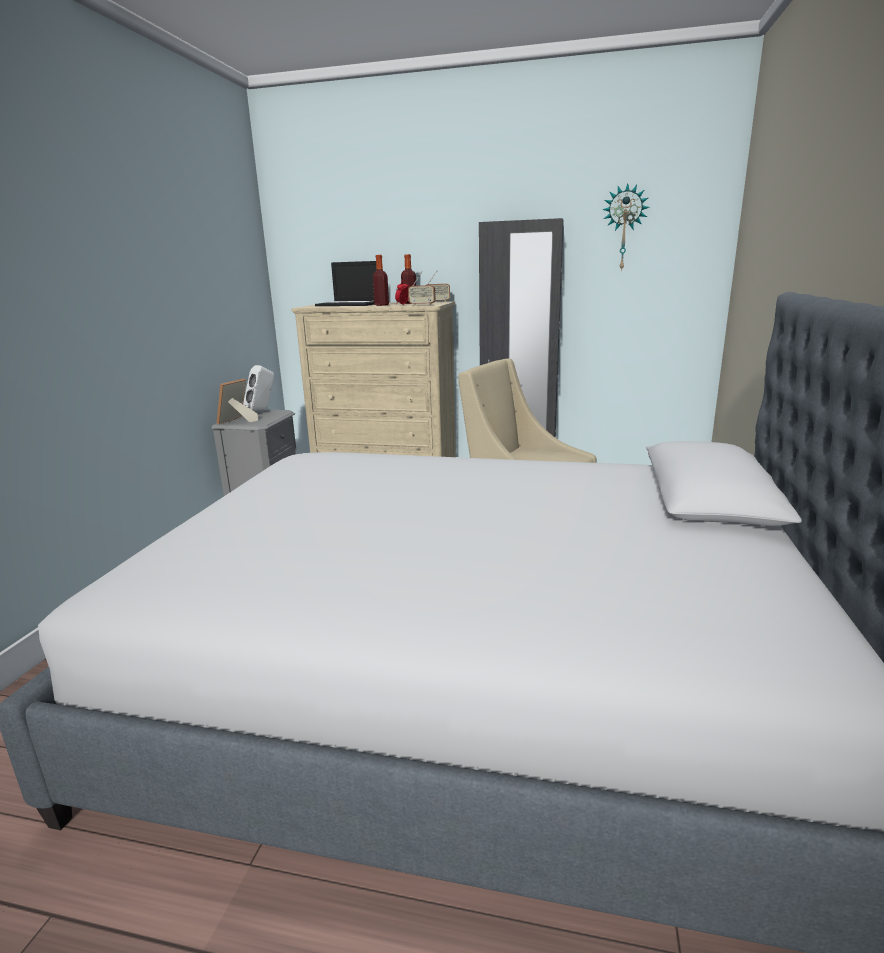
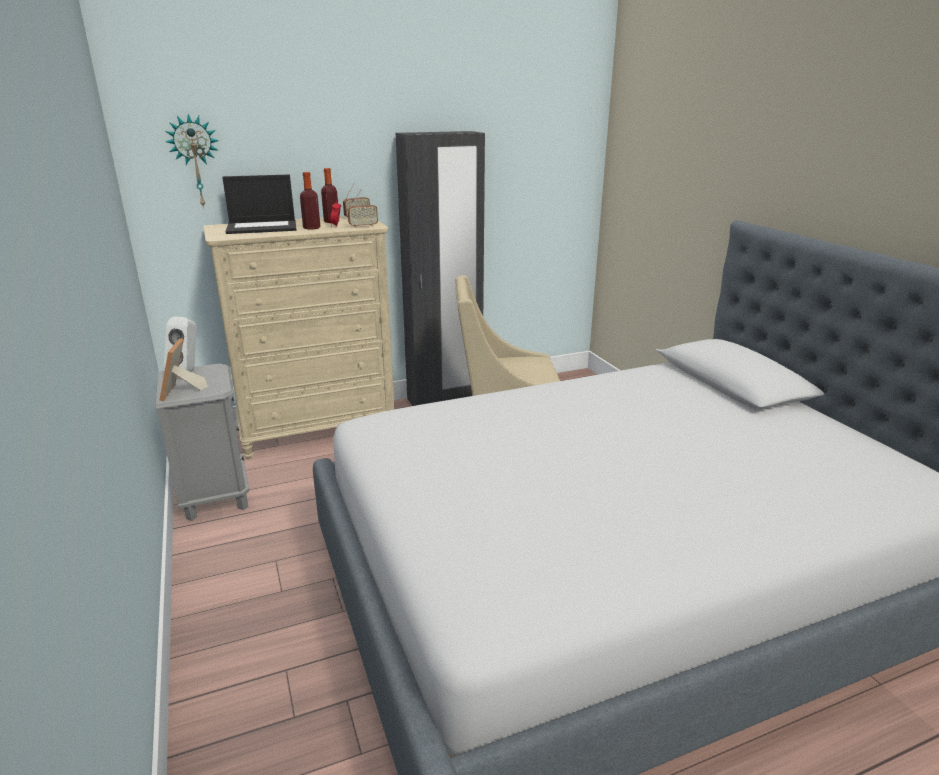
camera: 35 degrees left, 5 degrees up
(624, 228) = (522, 139): wall clock -> wall clock (195, 161)

